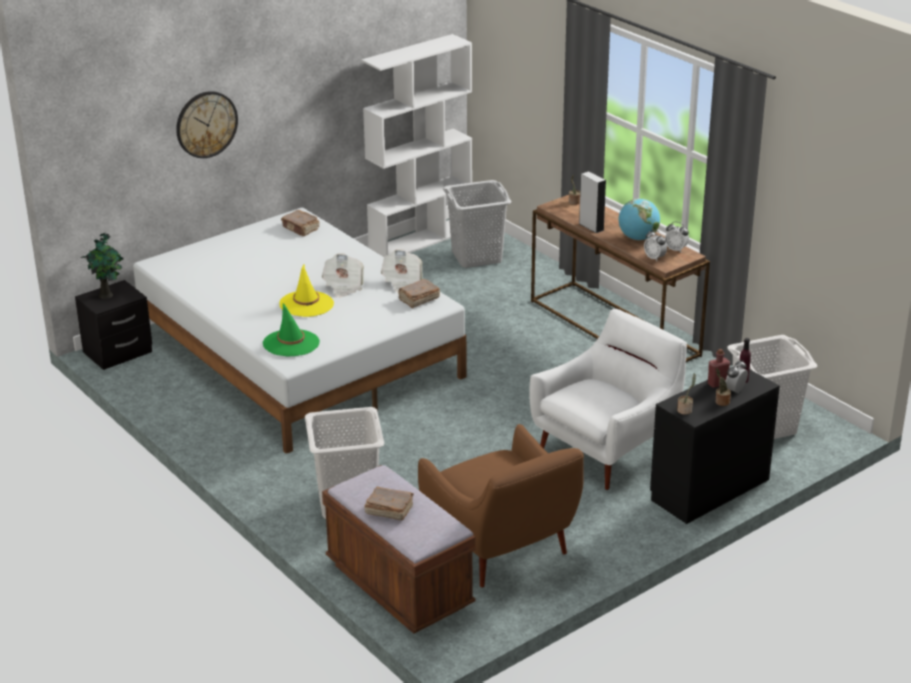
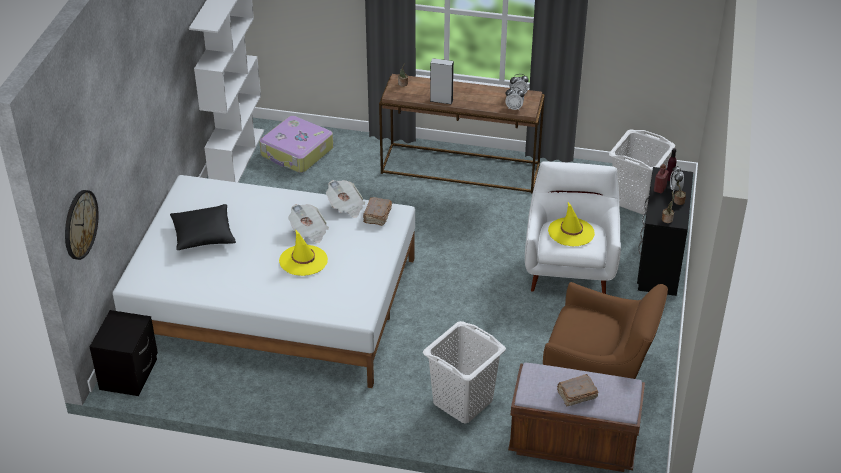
camera: 40 degrees left, 10 degrees up
(107, 295) = (115, 331): potted plant -> none
(206, 124) = (125, 142): wall clock -> wall clock (80, 224)
(255, 254) = (203, 235): none -> black pillow
(291, 343) = (338, 300): green hat -> none
(301, 229) = (207, 195): brown book -> none
(477, 257) = (297, 153): grey laundry basket -> suitcase
(597, 394) = (571, 232): none -> yellow hat
(638, 238) = (483, 96): globe -> none

